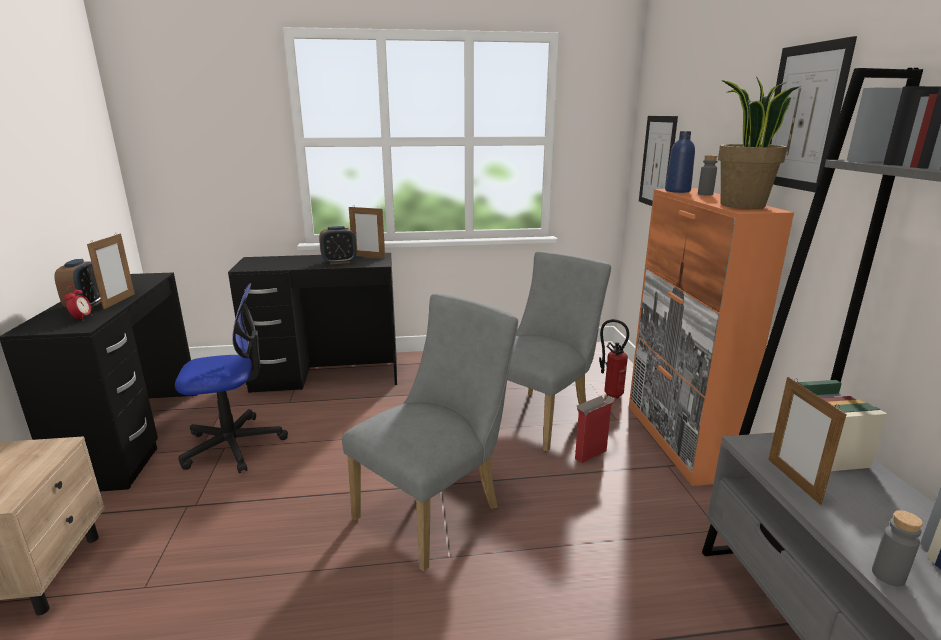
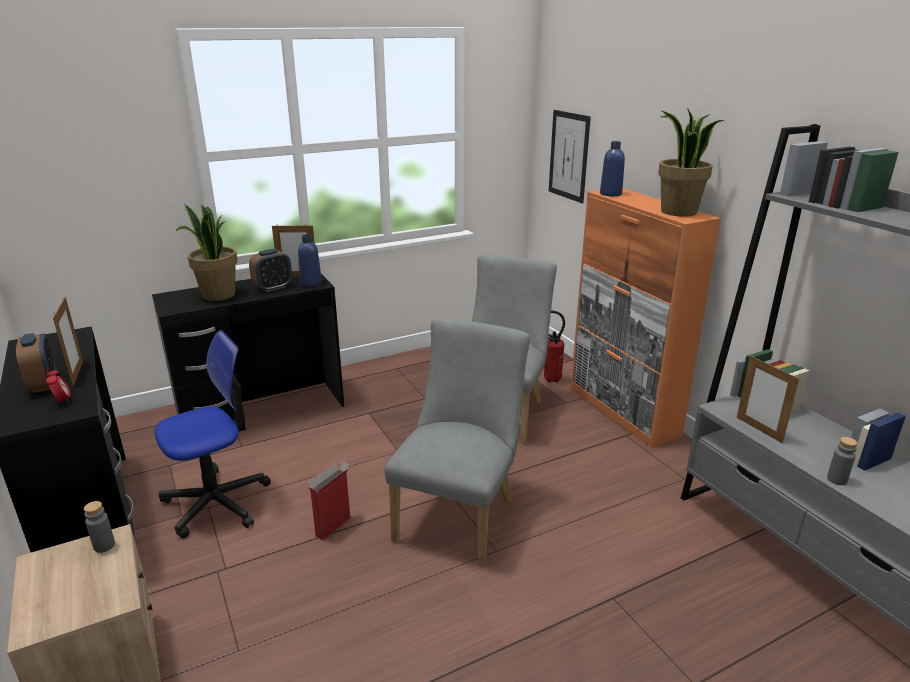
camera: 20 degrees left, 5 degrees up
(290, 262) = (218, 295): none -> potted plant
(374, 262) = (311, 283): none -> blue bottle
(591, 454) = (562, 438): cardboard box -> cardboard box (333, 526)
(705, 194) = (636, 197): grey bottle -> grey bottle (104, 546)
(803, 118) = (722, 141): picture -> none

